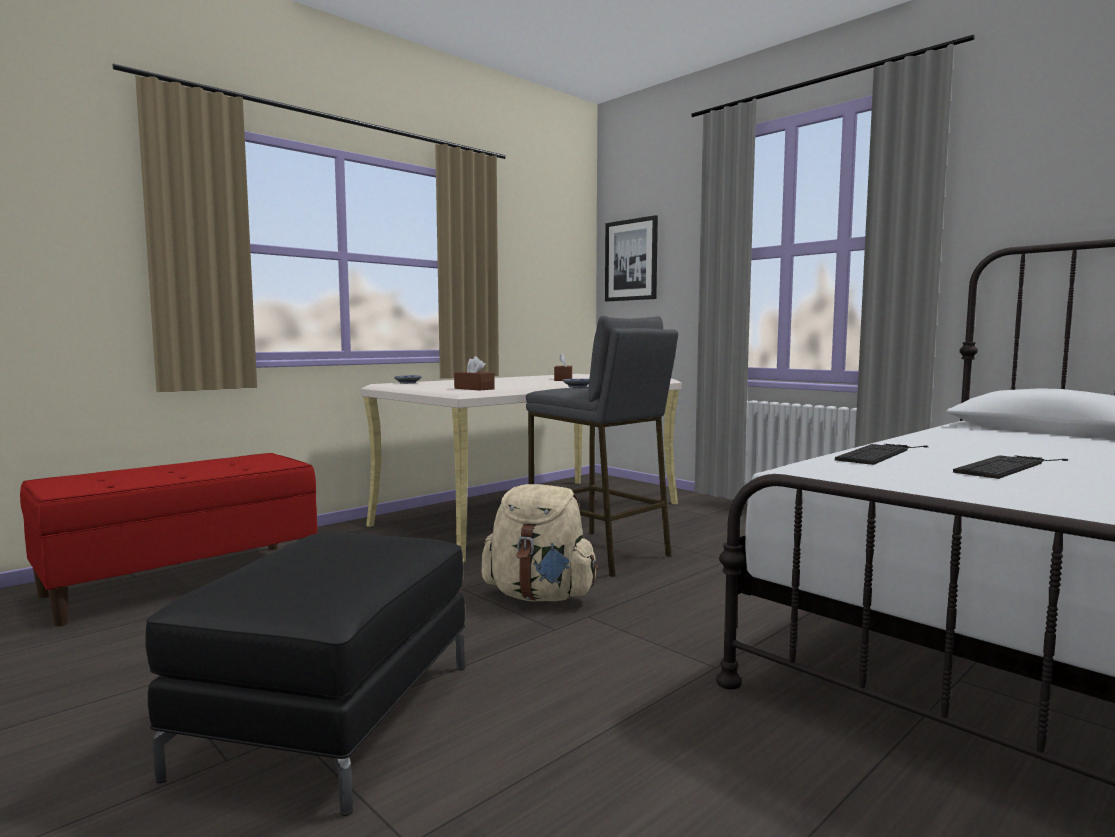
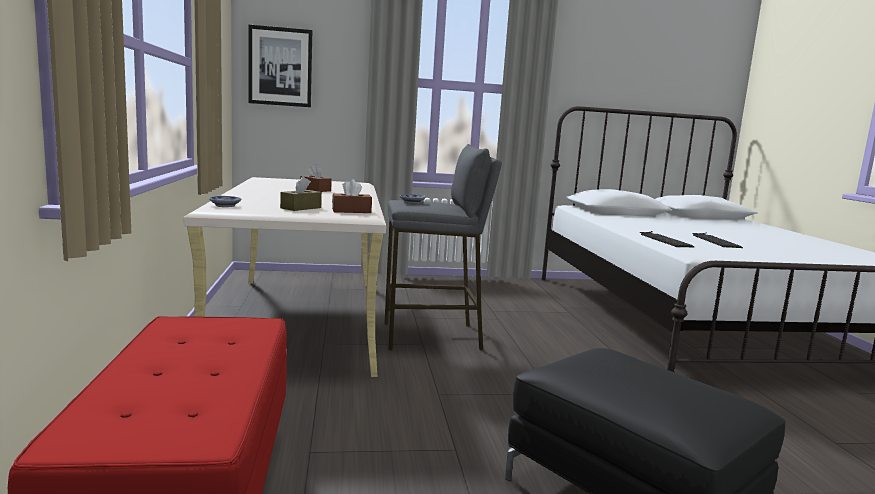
camera: 55 degrees left, 5 degrees up
(450, 386) = (301, 208): none -> brown tissue box
(540, 596) = (489, 378): beige backpack -> none

